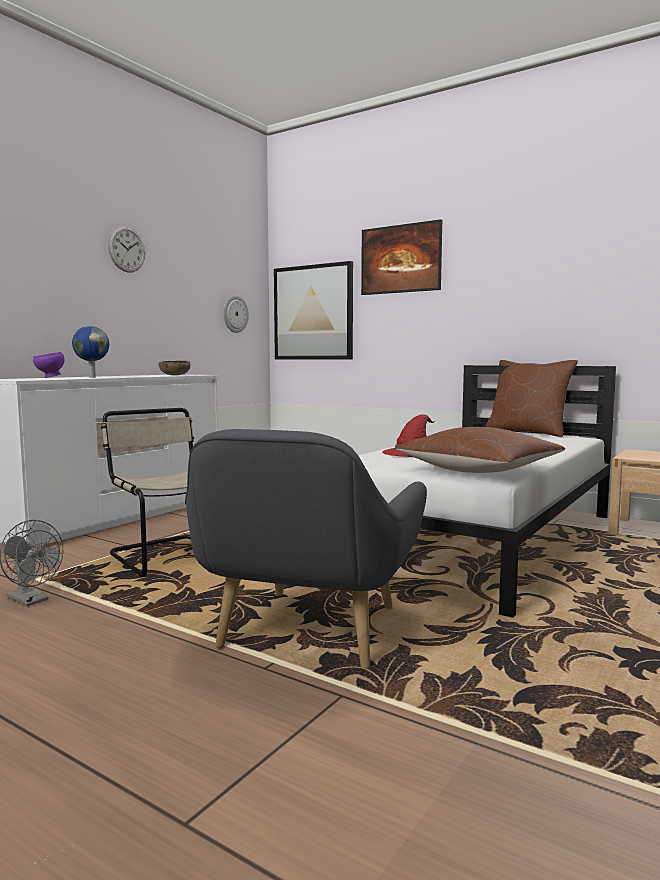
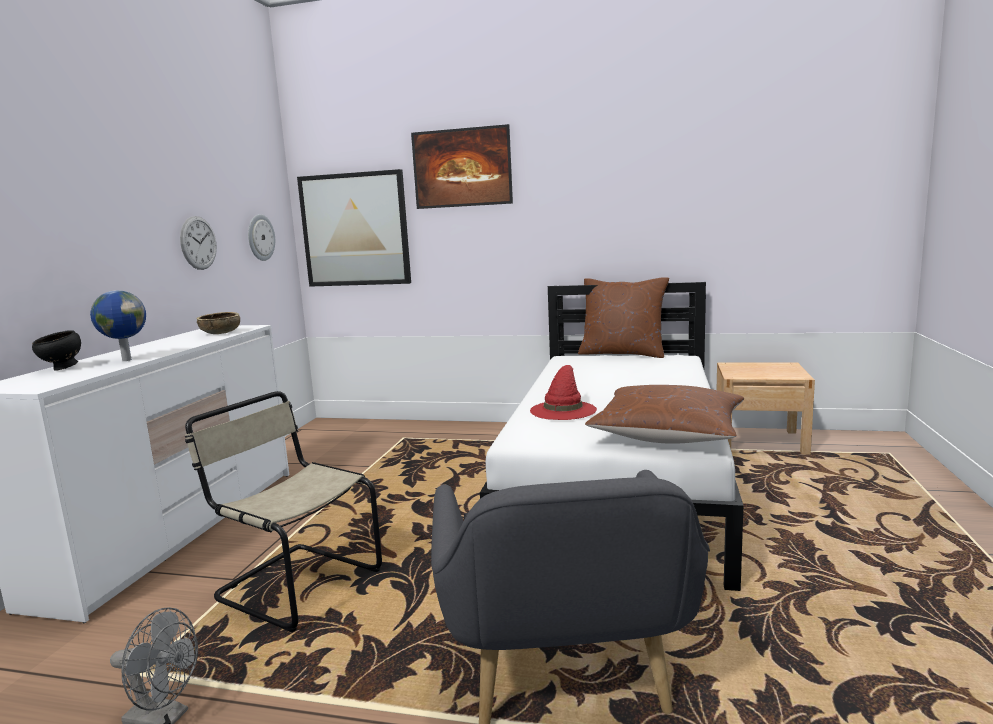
camera: 20 degrees left, 5 degrees up
(50, 377) = (62, 369): purple bowl -> black bowl
(126, 249) = (127, 170): wall clock -> wall clock (198, 243)

